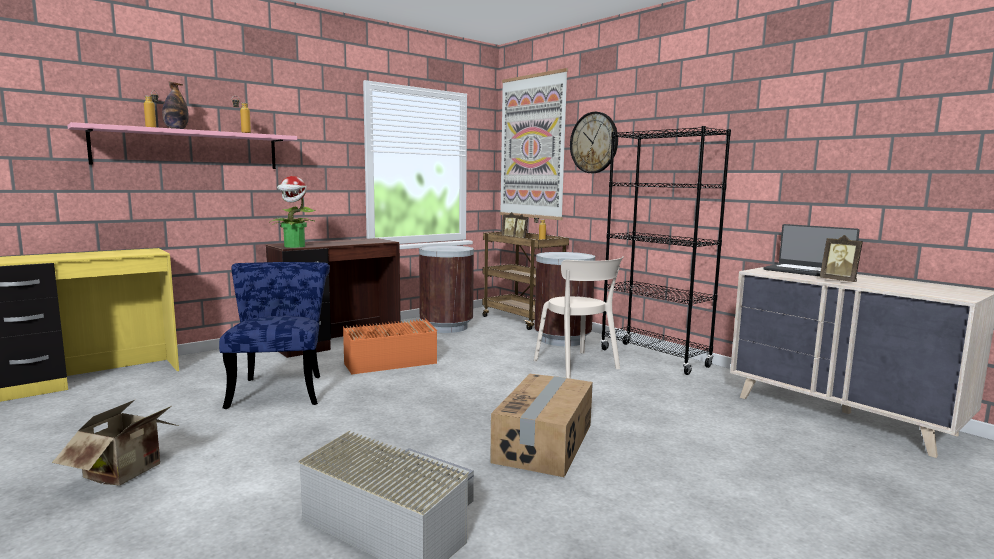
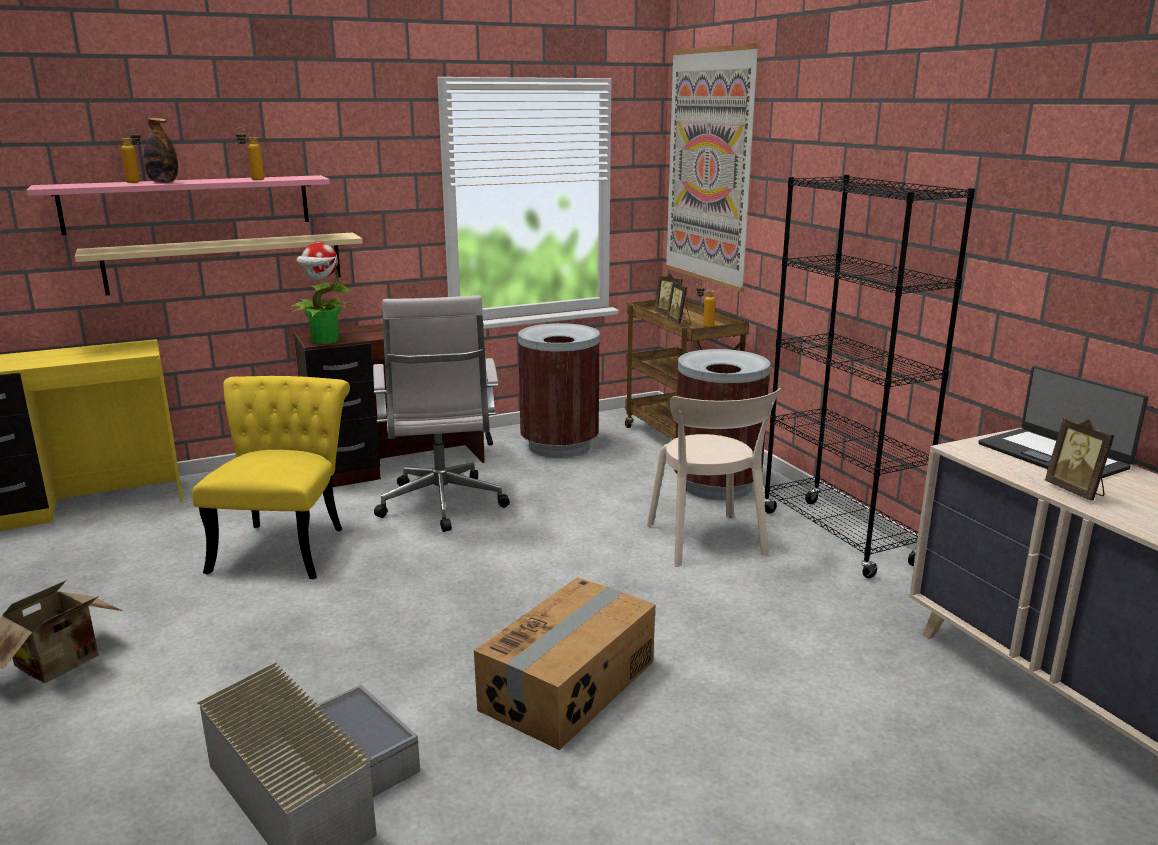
camera: 15 degrees right, 10 degrees up
(214, 194) = (225, 263): none -> beige shelf
(280, 388) = (285, 545): blue chair -> yellow chair
(386, 360) = (442, 506): orange storage box -> white office chair
(594, 142) = (789, 174): wall clock -> none

